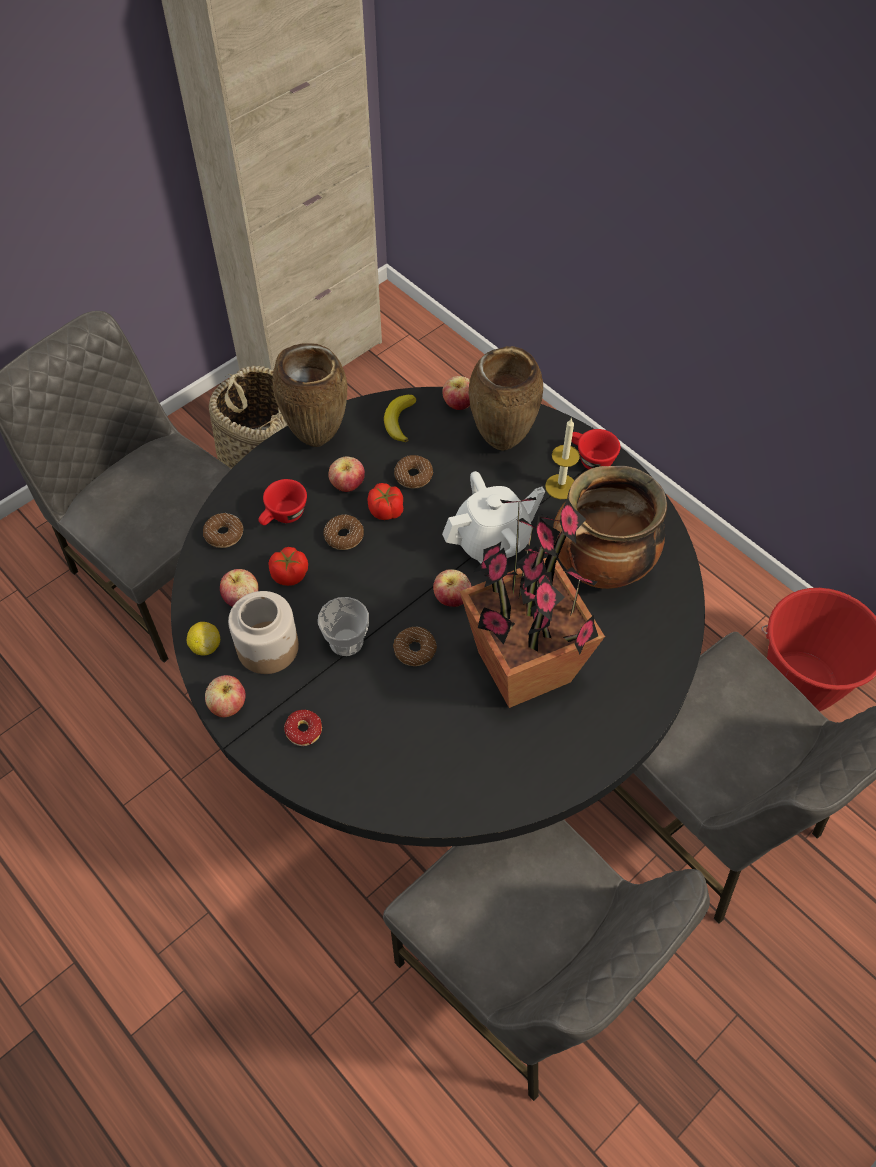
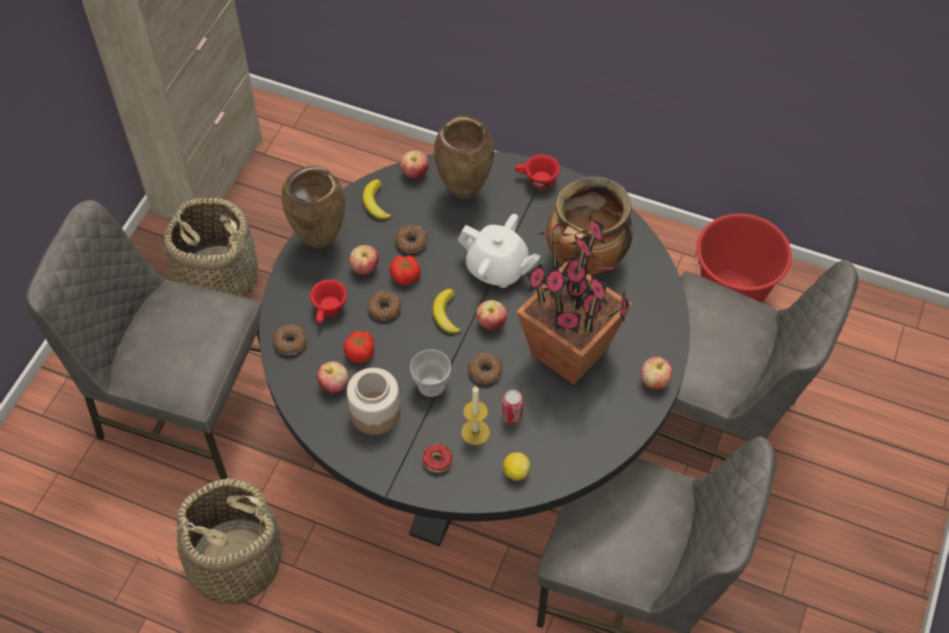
camera: 25 degrees left, 0 degrees up
(127, 749) = (235, 562): none -> basket
(206, 646) = (327, 431): lemon -> lemon (516, 472)
(228, 706) = (371, 466): apple -> apple (654, 381)
(407, 568) = (446, 314): none -> banana
(416, 715) = (512, 416): none -> can
(492, 540) = (497, 269): white teapot -> white teapot turned 75 degrees clockwise
(561, 486) = (525, 209): candle -> candle (475, 432)

